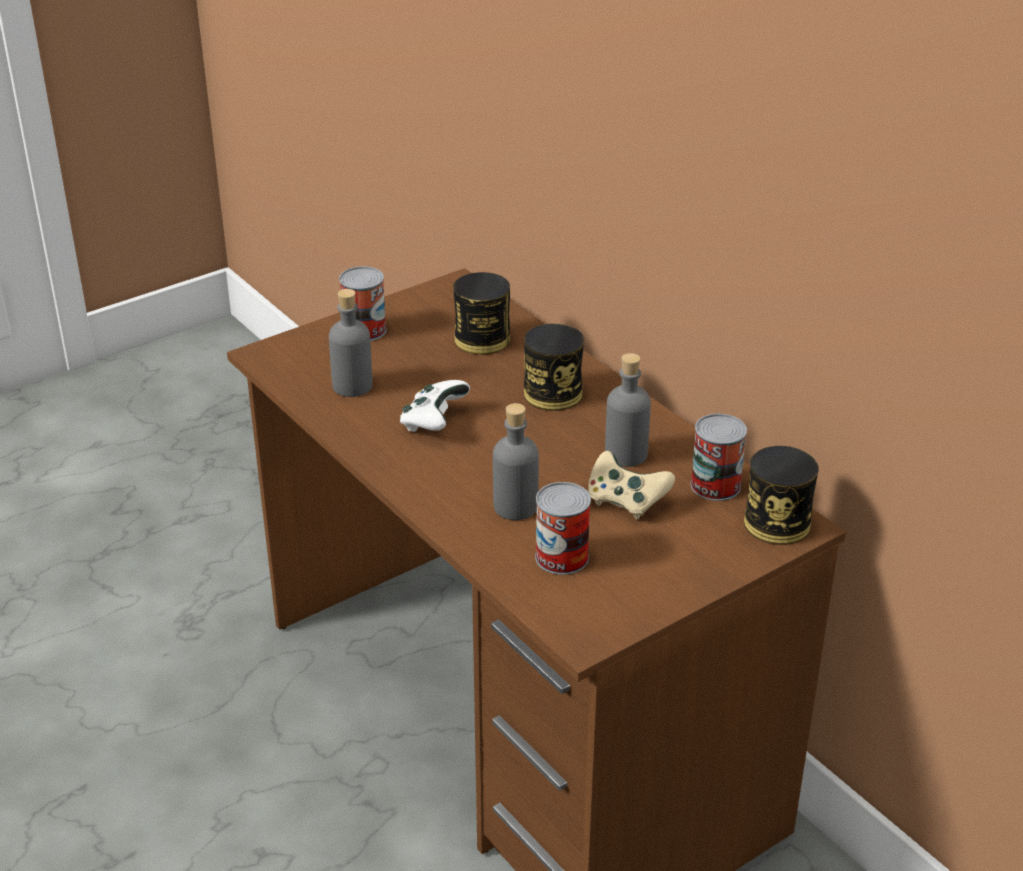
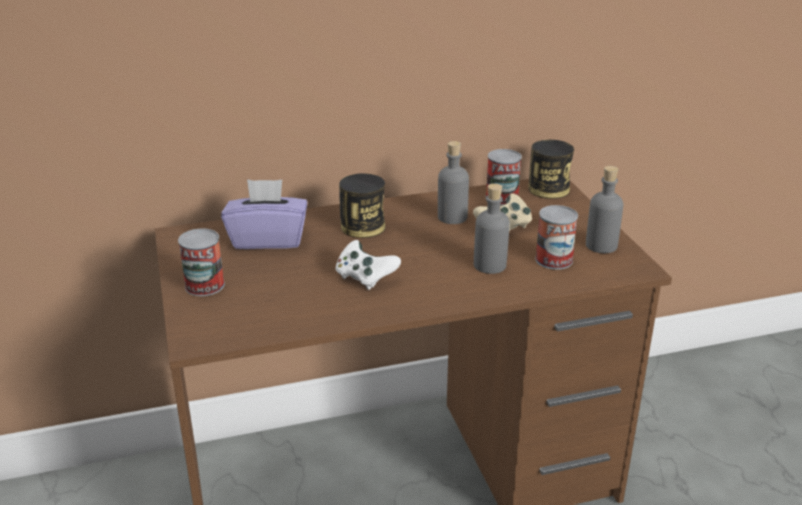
camera: 70 degrees left, 5 degrees down
(352, 386) = (285, 304): grey bottle -> grey bottle (601, 245)
(482, 339) = (268, 239): can -> purple tissue box

